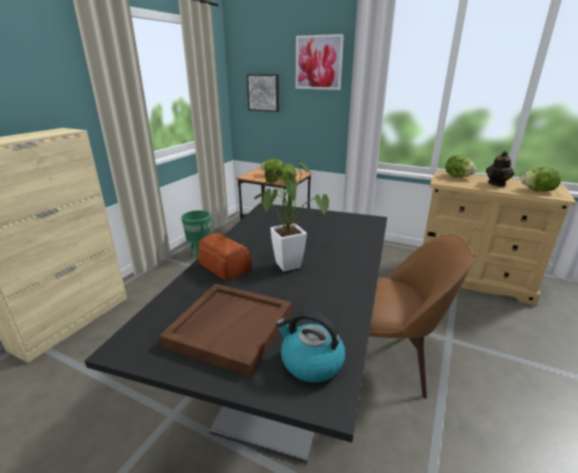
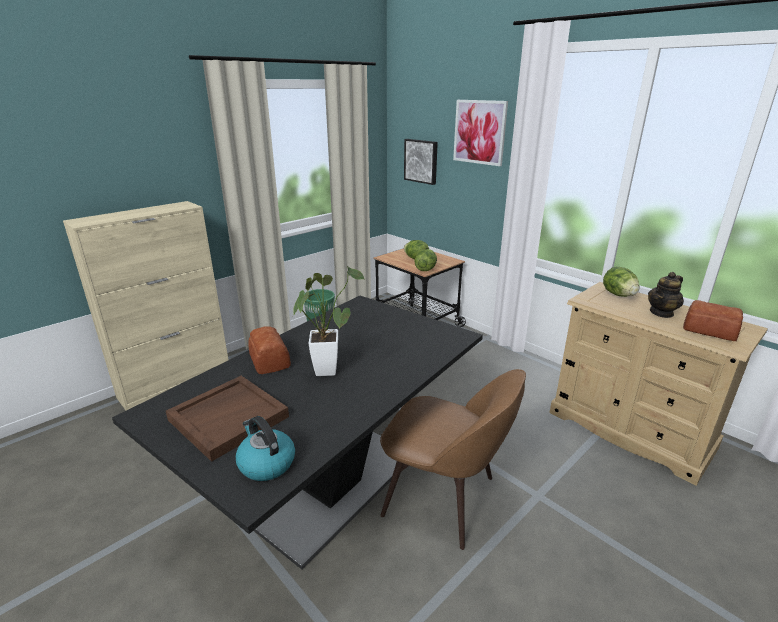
camera: 20 degrees right, 0 degrees up
(537, 190) = (710, 331): lettuce -> bread

